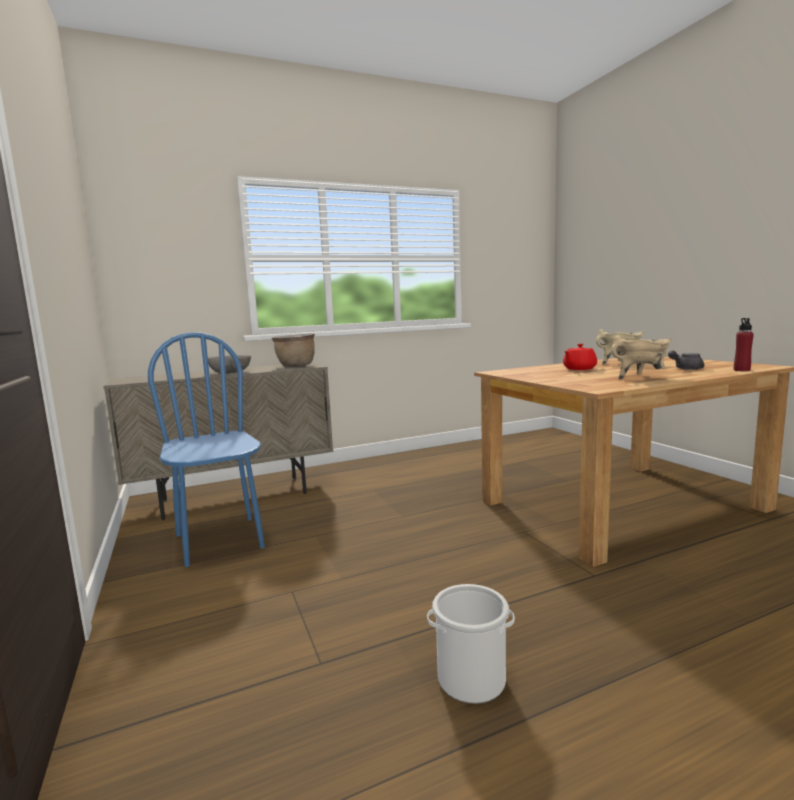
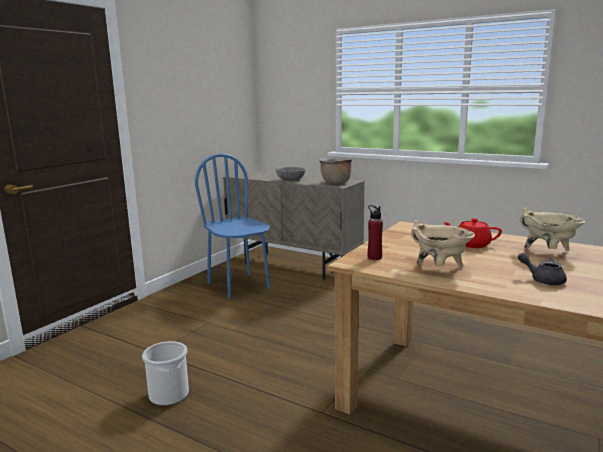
camera: 55 degrees right, 5 degrees up
(220, 541) = (239, 285): blue chair -> blue chair turned 60 degrees counterclockwise
(741, 370) = (576, 303): red bottle -> red bottle (374, 257)

